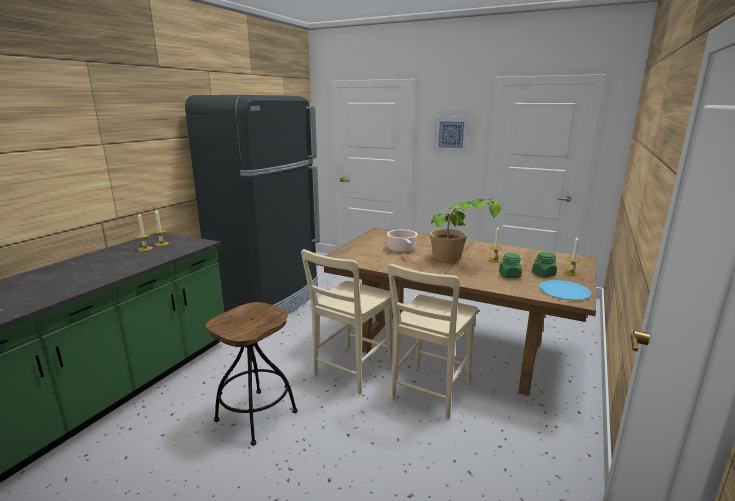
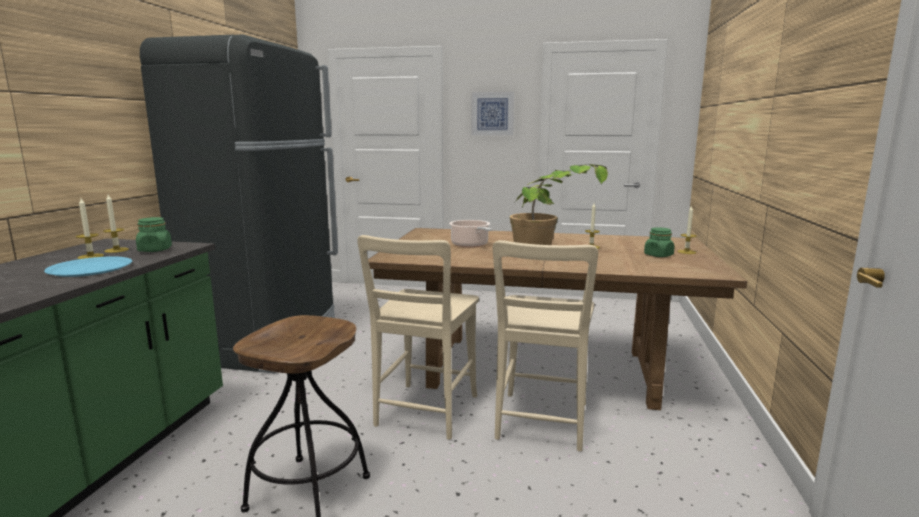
camera: 15 degrees left, 5 degrees down
(509, 276) = (622, 259): green jar -> green jar (155, 250)
(564, 291) = (696, 267): blue plate -> blue plate (90, 268)

